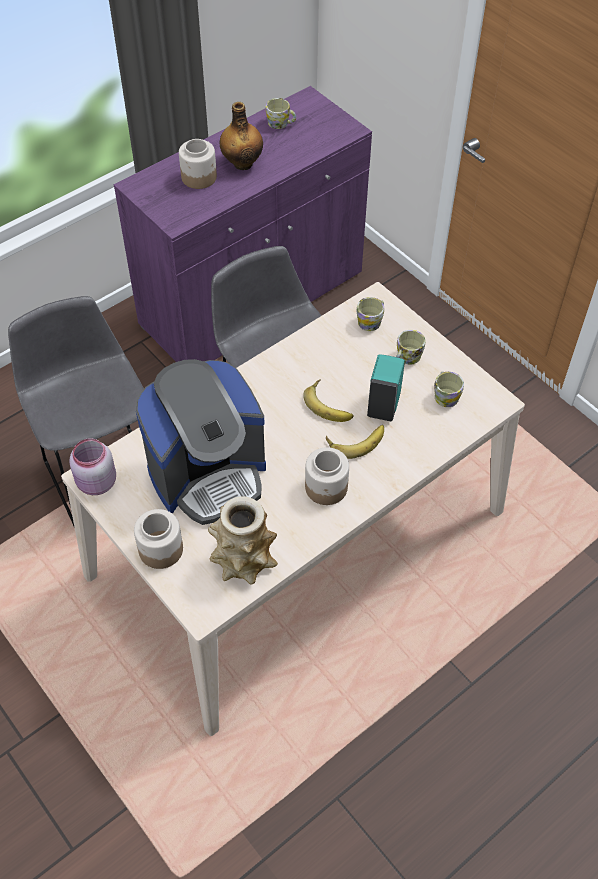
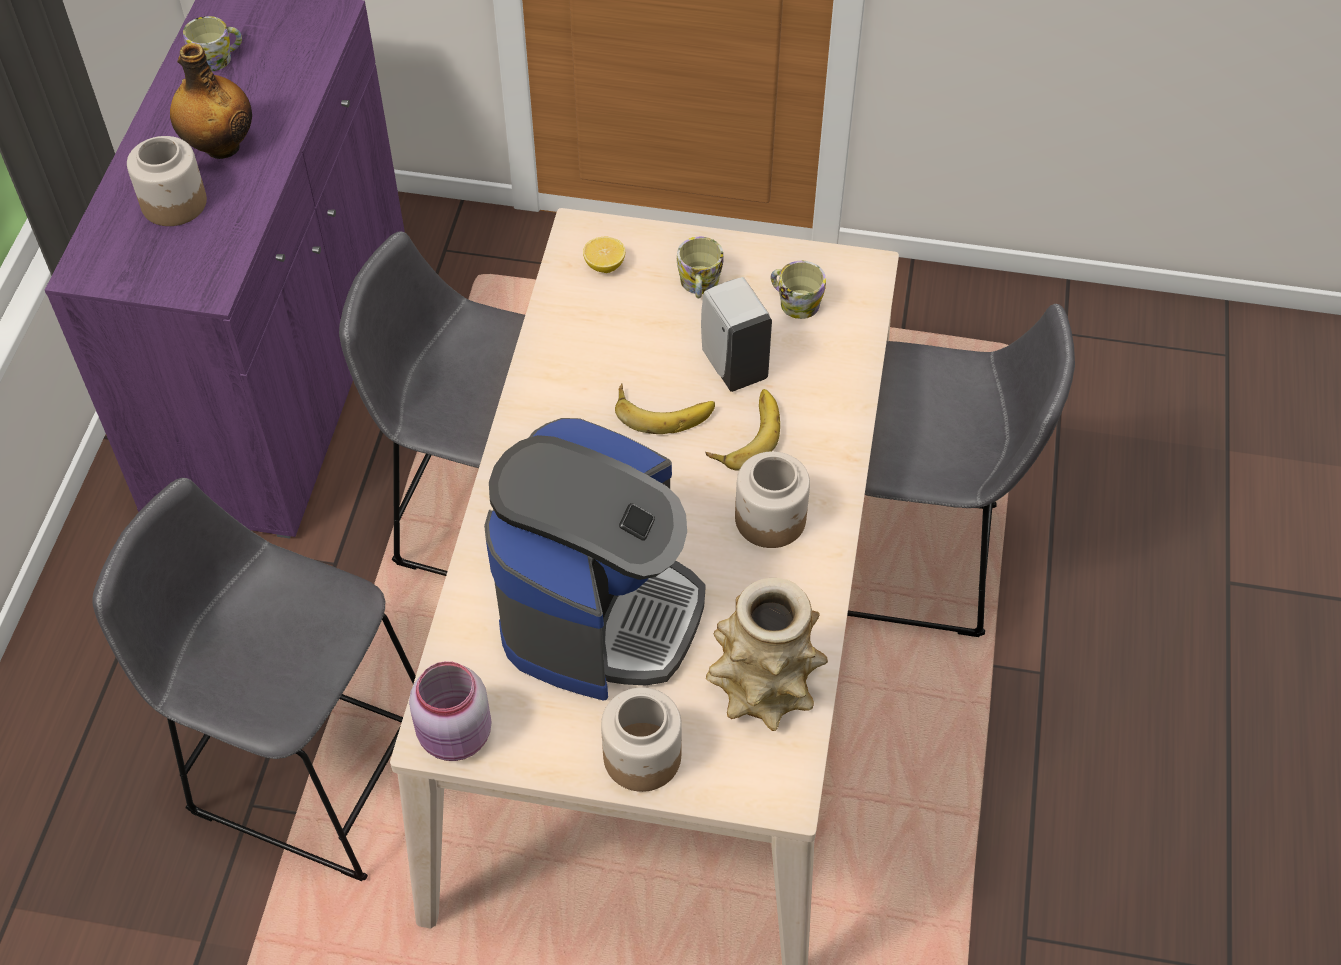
camera: 40 degrees left, 0 degrees up
(371, 321) = (604, 265): mug -> lemon
(383, 405) = (733, 365): turquoise soap dispenser -> white soap dispenser
(458, 582) = (911, 561): none -> grey stool

